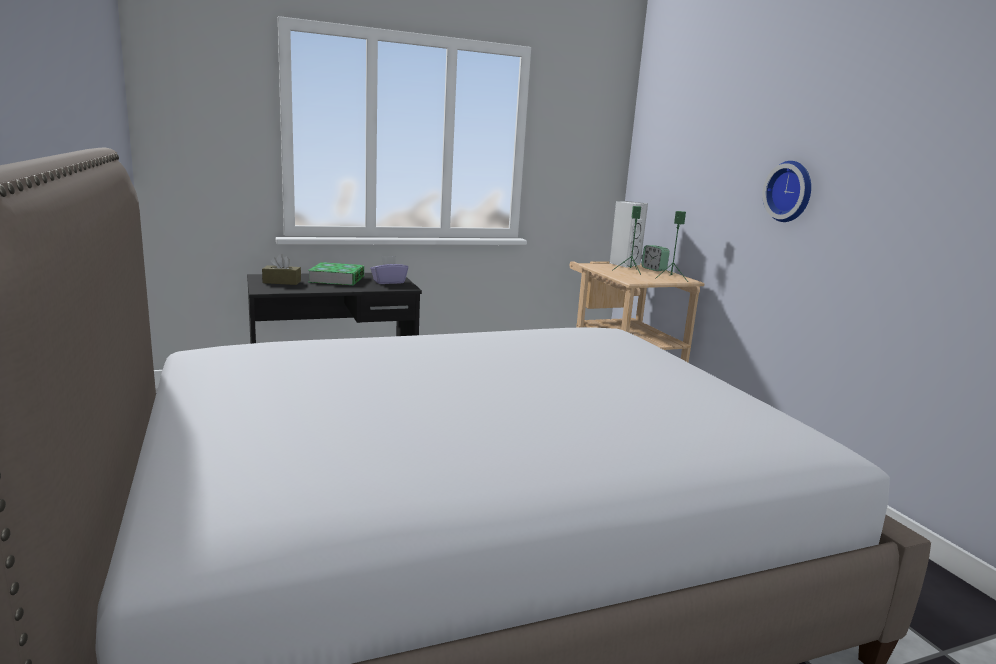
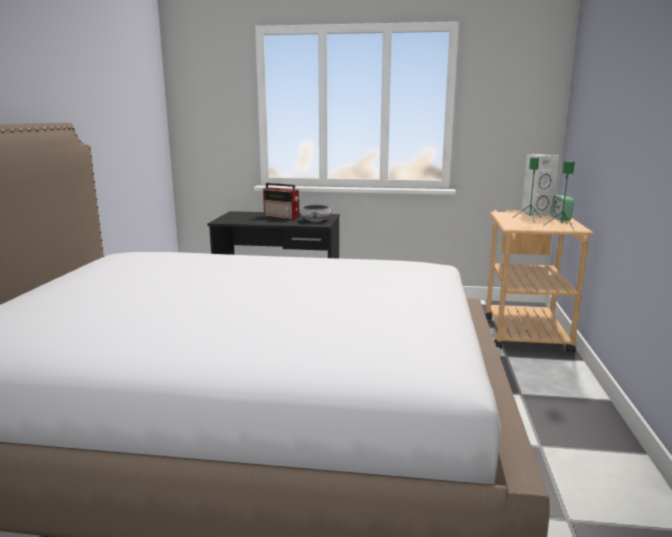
camera: 30 degrees right, 0 degrees up
(282, 282) = (241, 217): brown tissue box -> none
(337, 279) = (282, 216): book -> radio
(388, 282) = (316, 220): purple tissue box -> bowl
(791, 191) = (648, 136): wall clock -> none

